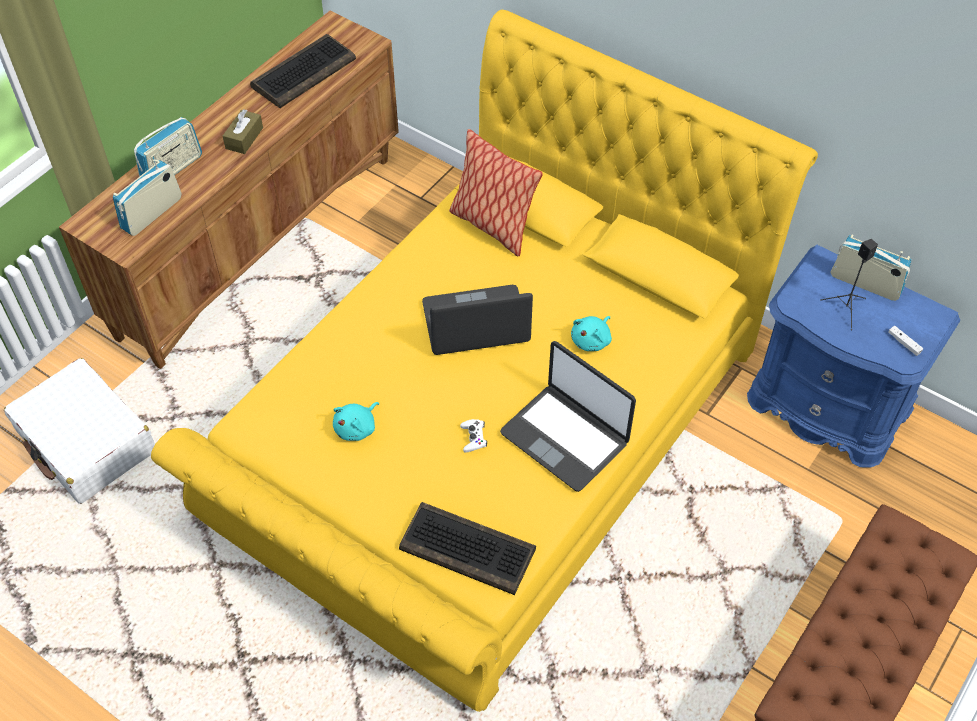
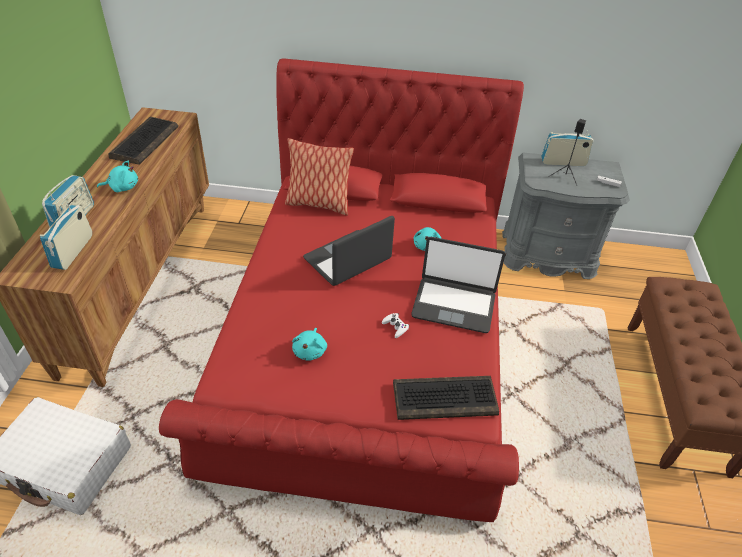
camera: 30 degrees left, 10 degrees down
(244, 138) = (122, 187): brown tissue box -> turquoise plush toy
(488, 425) = (367, 335): yellow bed -> red bed
(826, 408) = (549, 256): blue nightstand -> grey nightstand

